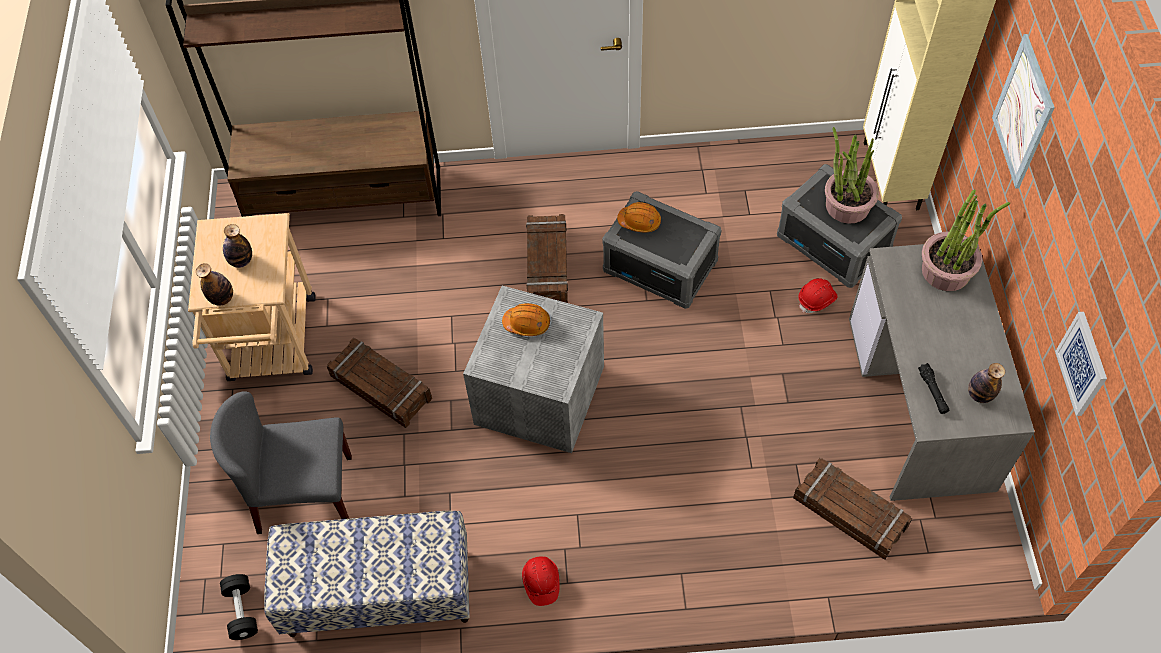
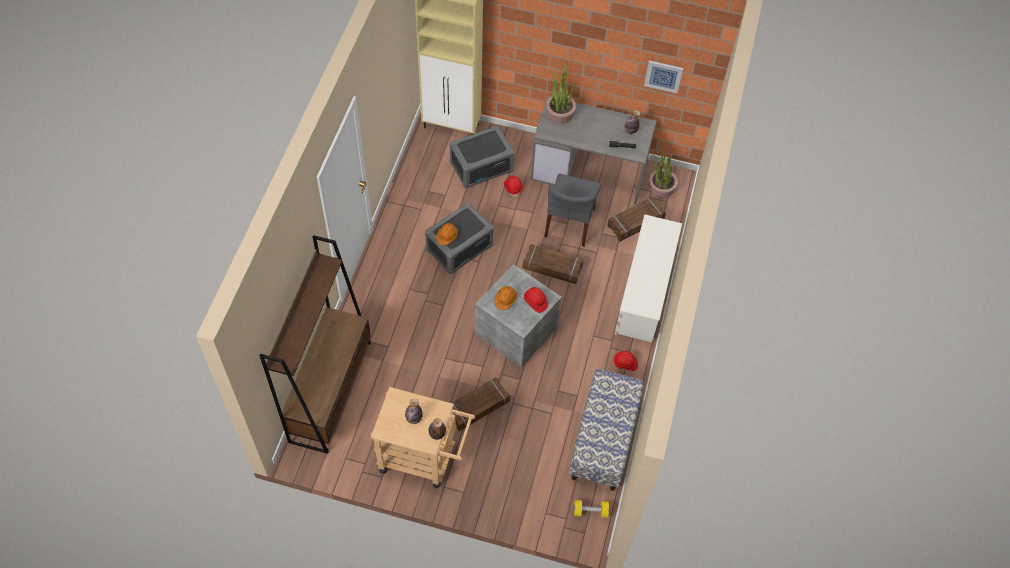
camera: 75 degrees left, 0 degrees up
(242, 611) = (590, 511): black dumbbell -> yellow dumbbell
(304, 494) = (530, 463): grey chair -> grey chair (569, 223)
(540, 368) = (535, 302): none -> red hard hat
(548, 265) = (433, 299): crate -> crate (552, 267)
(701, 573) = (644, 293): none -> white shoe rack
(847, 205) = (481, 144): potted plant -> potted plant (661, 189)
(1023, 112) = (540, 30): picture -> none

